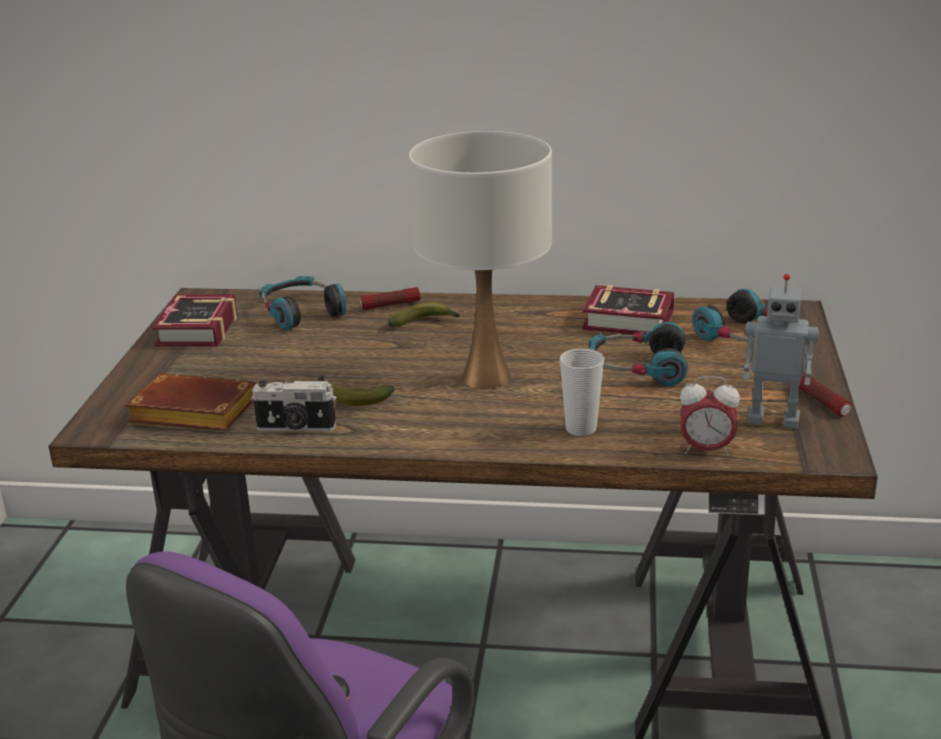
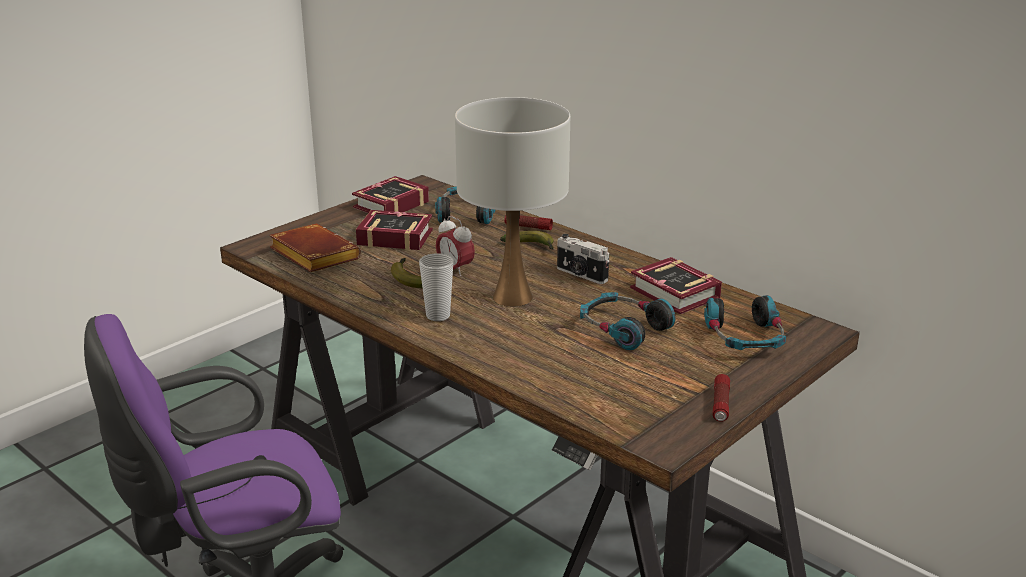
camera: 35 degrees right, 0 degrees up
(255, 361) = (392, 236): none -> book
(296, 428) = (353, 286): camera -> camera (581, 275)
(581, 429) = (517, 354): cup -> cup (438, 316)
(706, 450) = (577, 402): alarm clock -> alarm clock (455, 270)
(773, 419) = (662, 402): toy robot -> none

